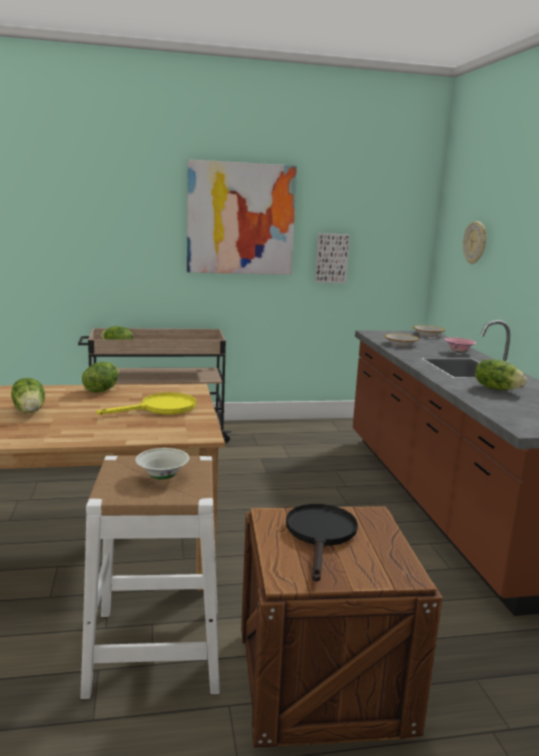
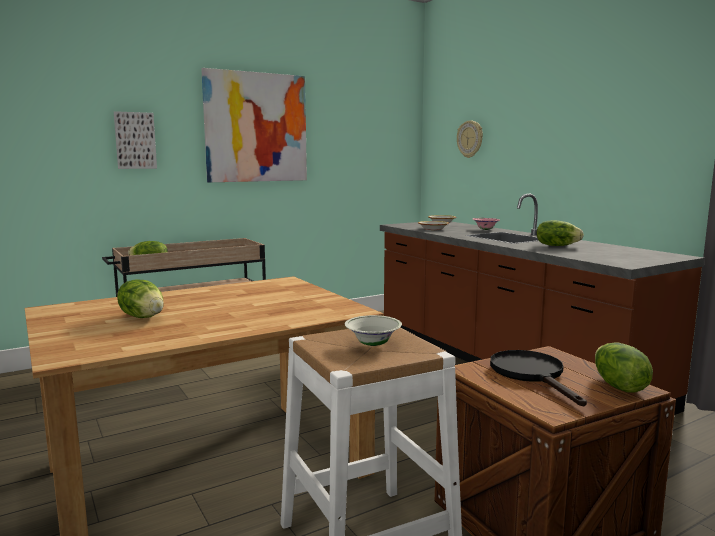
camera: 20 degrees left, 5 degrees down
(101, 390) = (196, 292): lettuce -> lettuce (618, 386)
(161, 408) = (281, 298): yellow frying pan -> none
(331, 258) = (339, 163): picture -> picture (135, 140)

